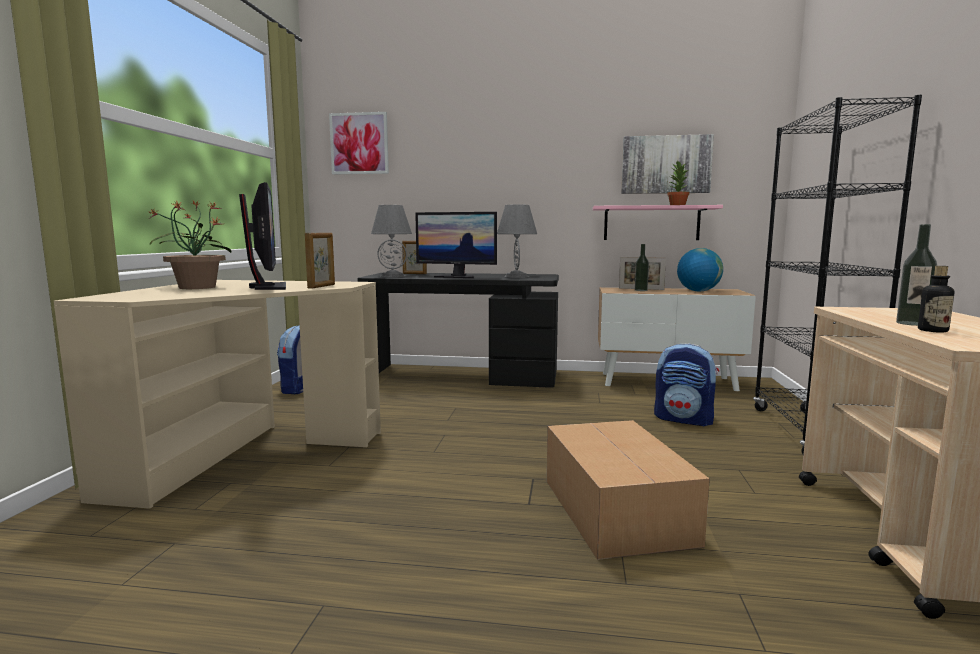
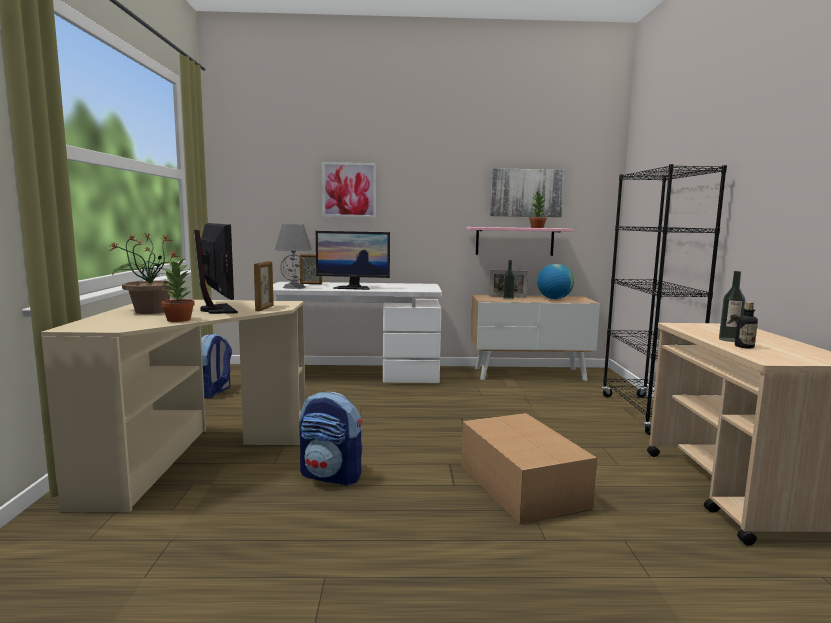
camera: 10 degrees left, 0 degrees up
(212, 293) = (179, 320): none -> potted plant
(359, 143) = (256, 164): picture -> picture (349, 190)
(462, 376) = (355, 374): black desk -> white desk
(516, 276) = (404, 287): grey table lamp -> none
(684, 419) = (552, 407): backpack -> backpack (332, 475)

